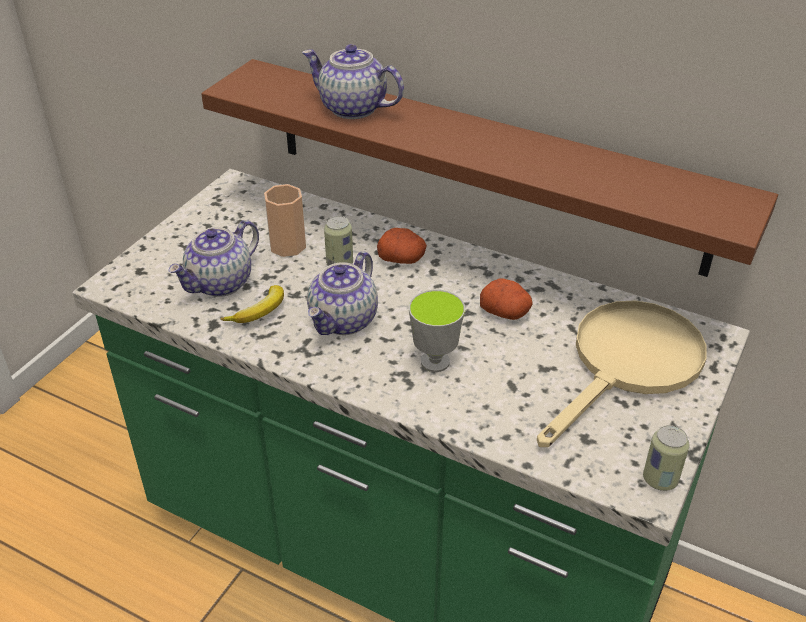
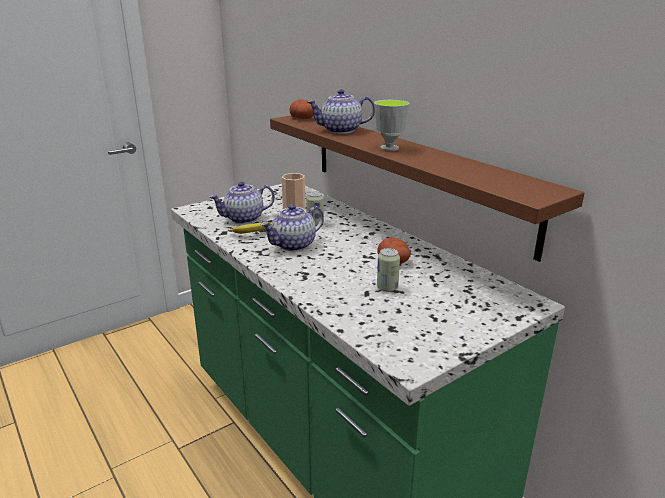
camera: 25 degrees right, 15 degrees down
(352, 108) = (340, 130): teapot -> teapot turned 60 degrees counterclockwise
(402, 258) = (353, 228): potato -> potato (304, 118)
(435, 362) = (329, 272): cup -> cup (389, 148)
(628, 365) = (455, 302): beige frying pan -> none
(660, 480) = (425, 361): can -> can (387, 288)

